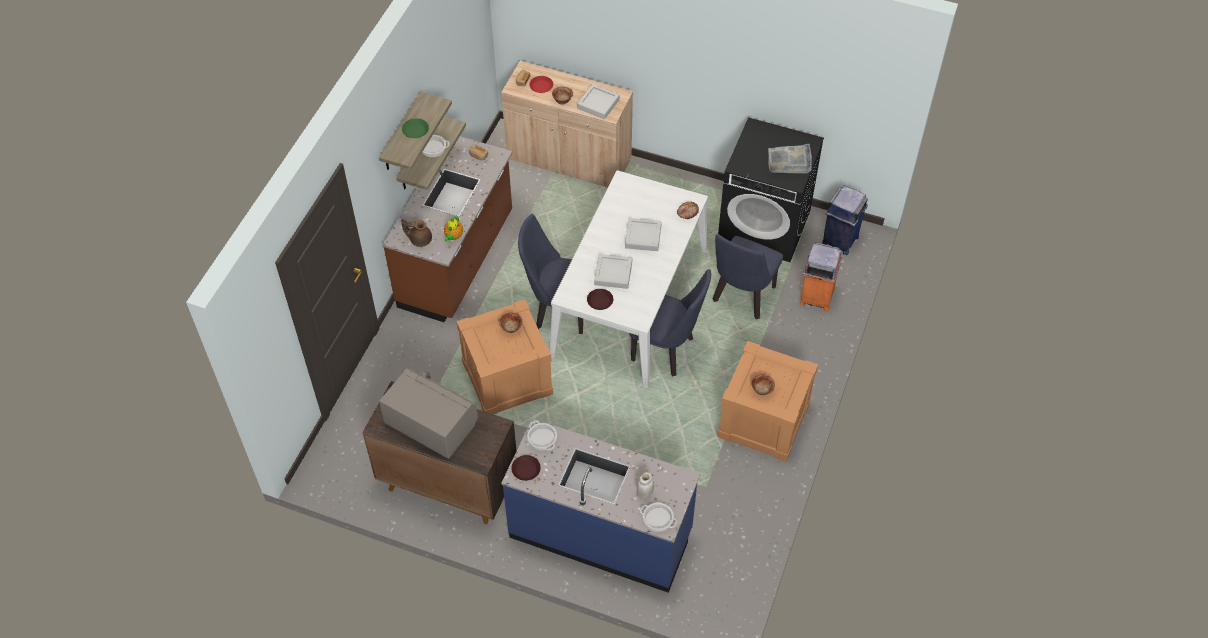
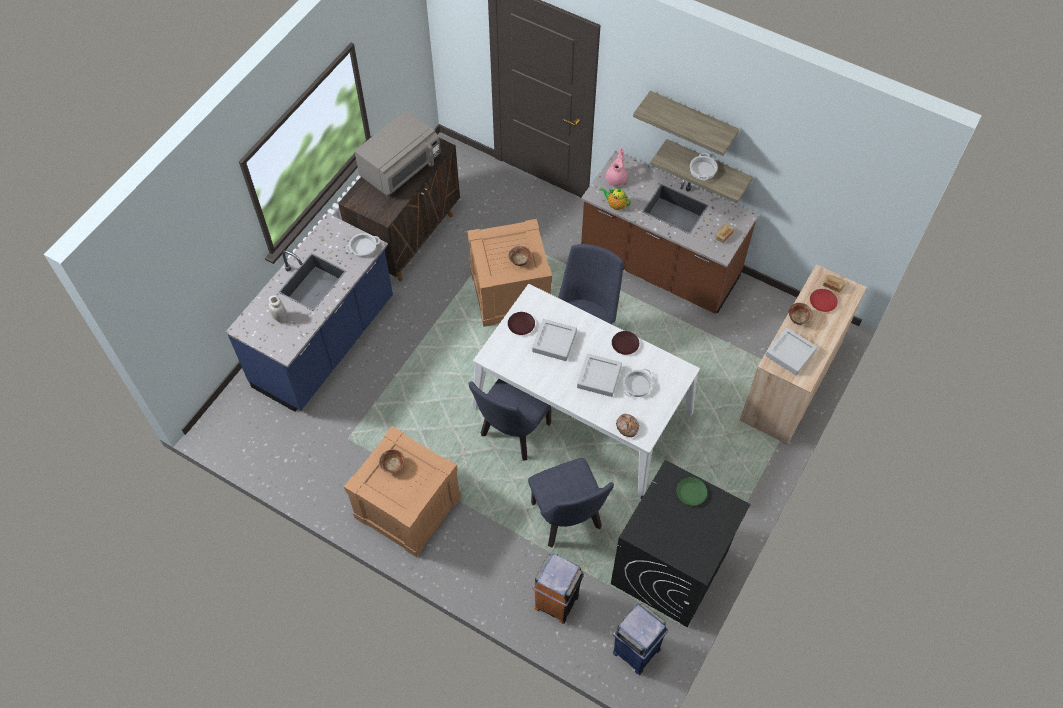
camera: 100 degrees right, 5 degrees up
(415, 131) = (682, 120): green plate -> green plate (691, 492)
(419, 239) = (616, 178): brown teapot -> pink teapot
(526, 469) = (335, 232): brown plate -> brown plate (625, 344)
(657, 519) = (251, 323): cooking pot -> cooking pot (637, 385)
(742, 298) = (568, 521): blue chair -> blue chair turned 150 degrees counterclockwise
(789, 161) = (671, 535): grey tray -> none

